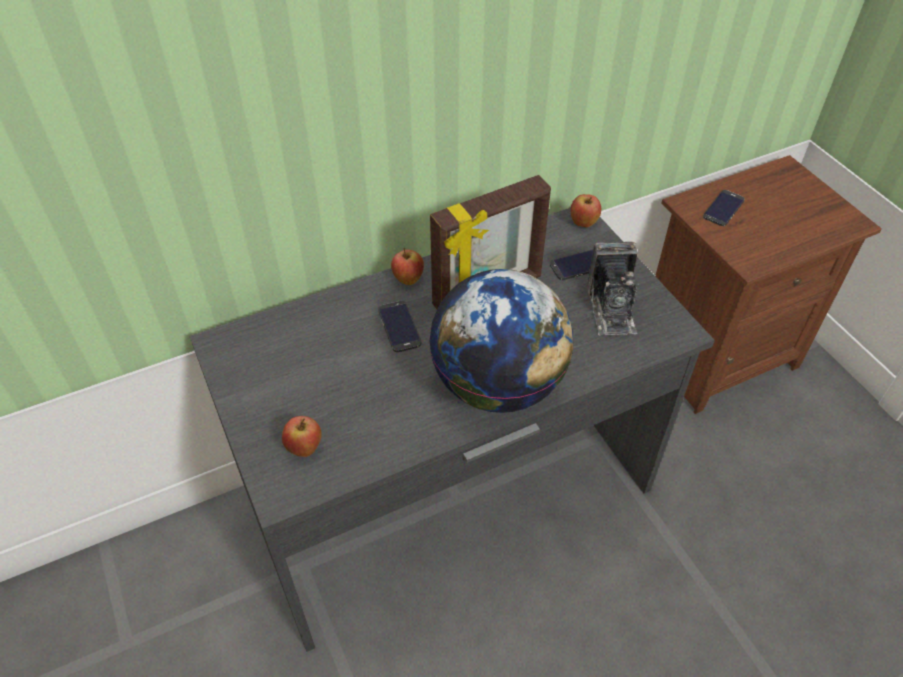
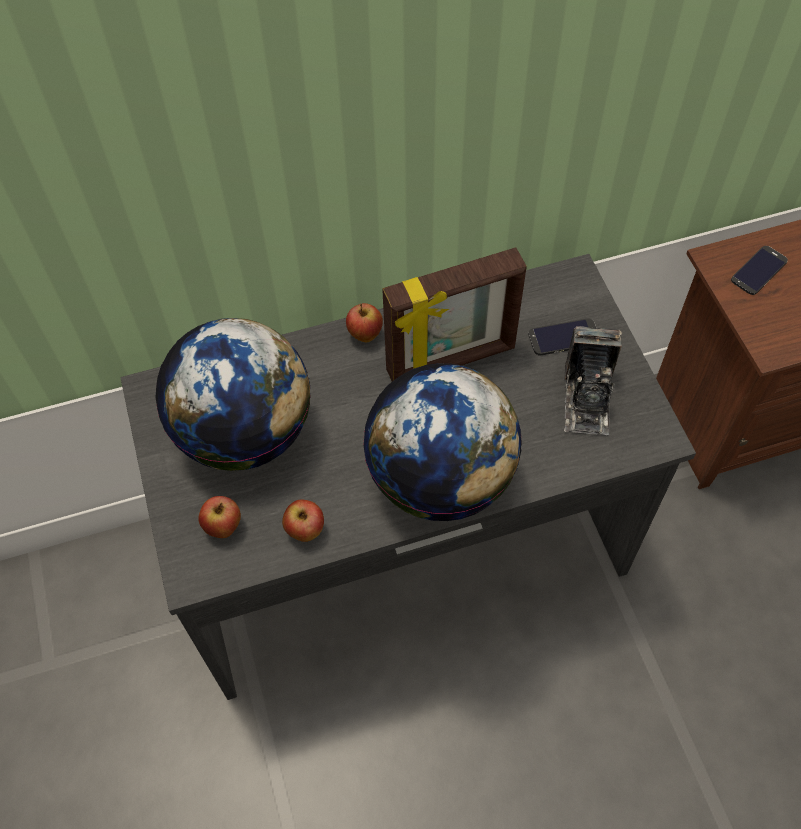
camera: 10 degrees right, 10 degrees up
(313, 368) = (245, 433): none -> globe
(399, 327) = (345, 393): phone -> none
(583, 223) = (579, 283): apple -> apple (305, 530)

